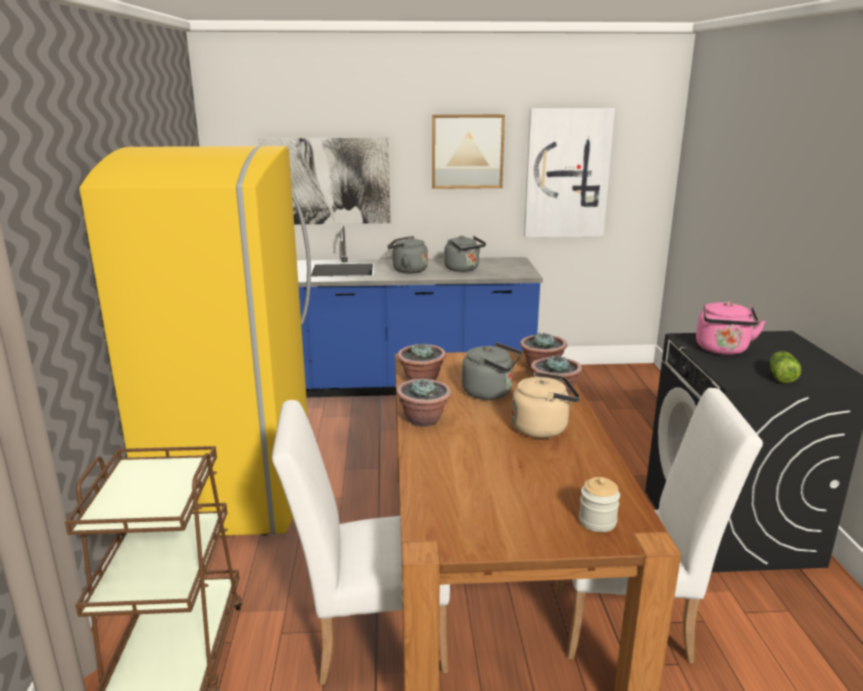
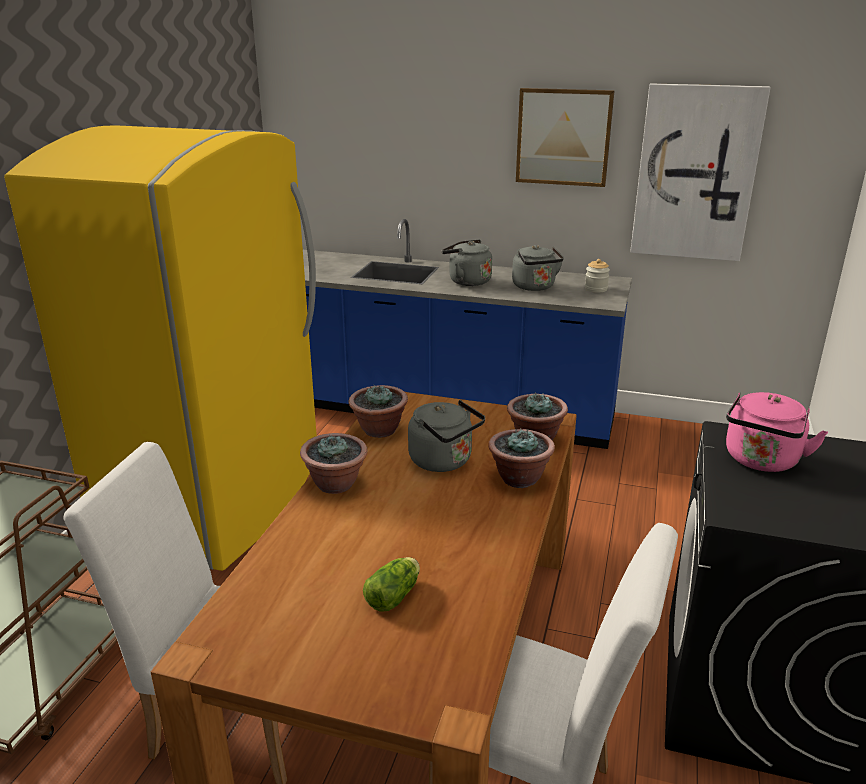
camera: 20 degrees right, 5 degrees up
(326, 181) = (393, 164): picture -> none
(543, 428) = (464, 524): beige kettle -> none
(597, 521) = (414, 675): jar -> jar (596, 289)
(781, 376) = (811, 521): lettuce -> lettuce (395, 595)

